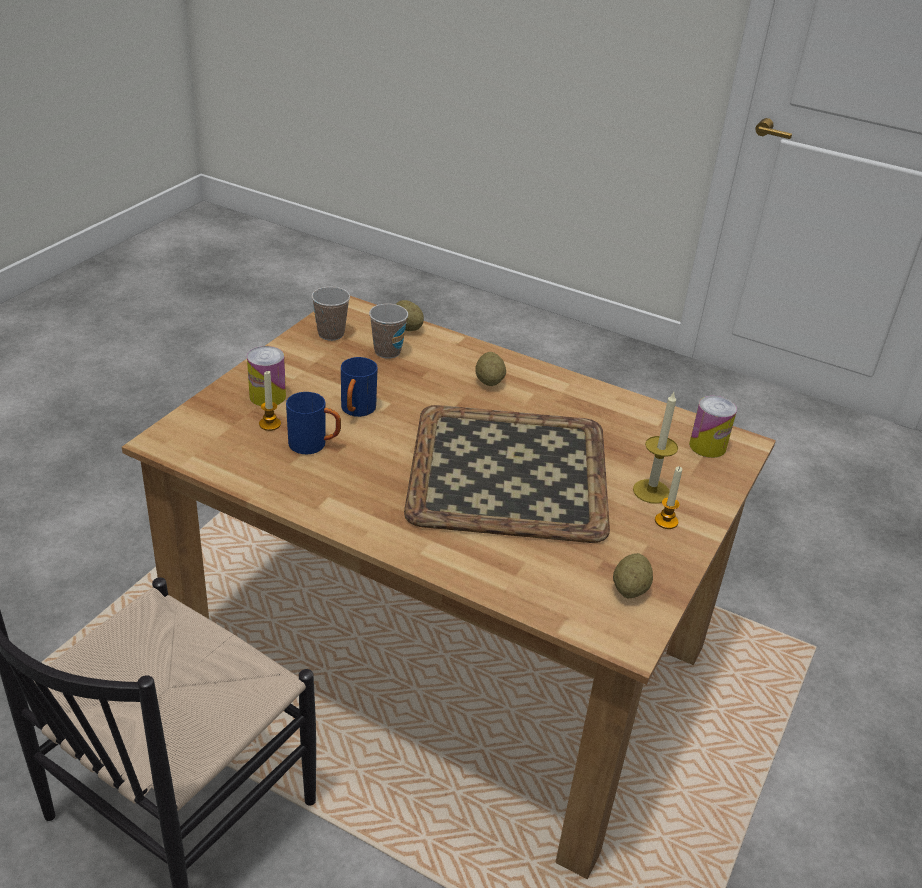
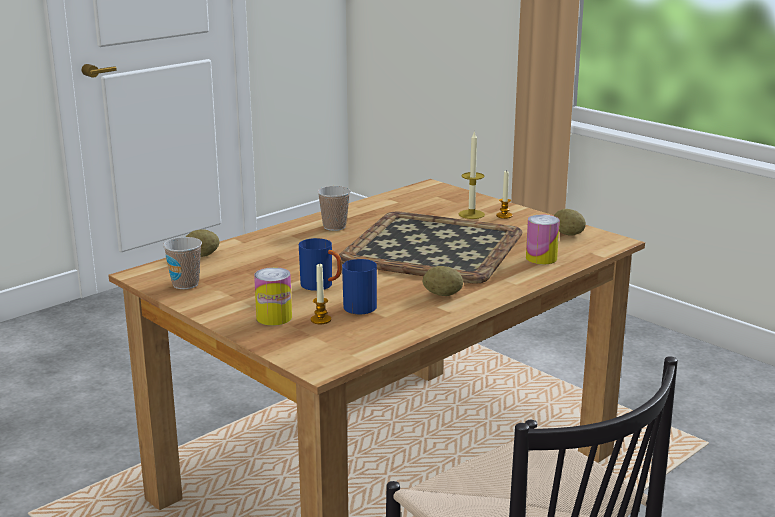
camera: 70 degrees left, 15 degrees down
(387, 351) = (235, 266): cup -> cup (334, 227)
(489, 381) = (309, 238): potato -> potato (442, 294)
(707, 446) = (429, 194): can -> can (541, 258)

